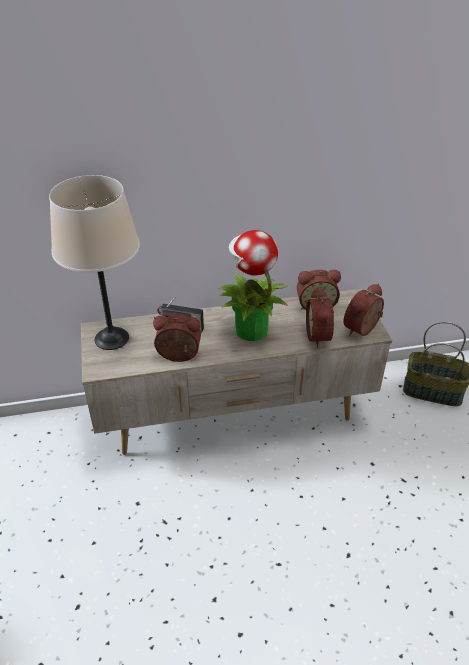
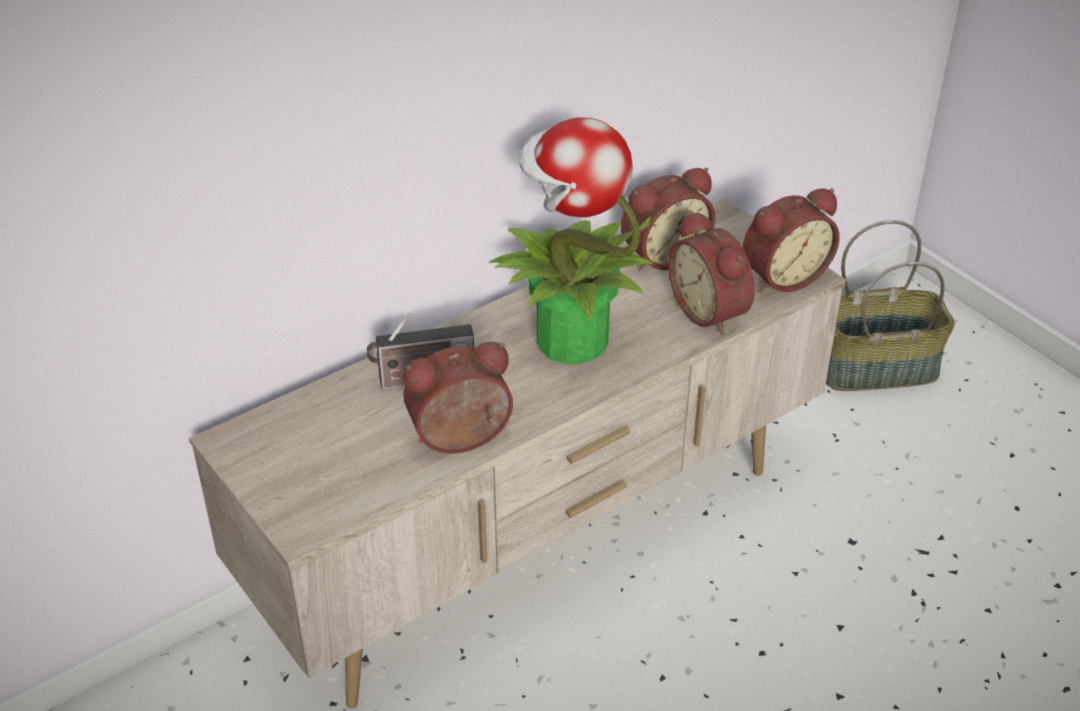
camera: 25 degrees left, 0 degrees up
(111, 338) = (286, 449): beige table lamp -> none
(363, 330) = (782, 276): alarm clock -> alarm clock turned 135 degrees counterclockwise

